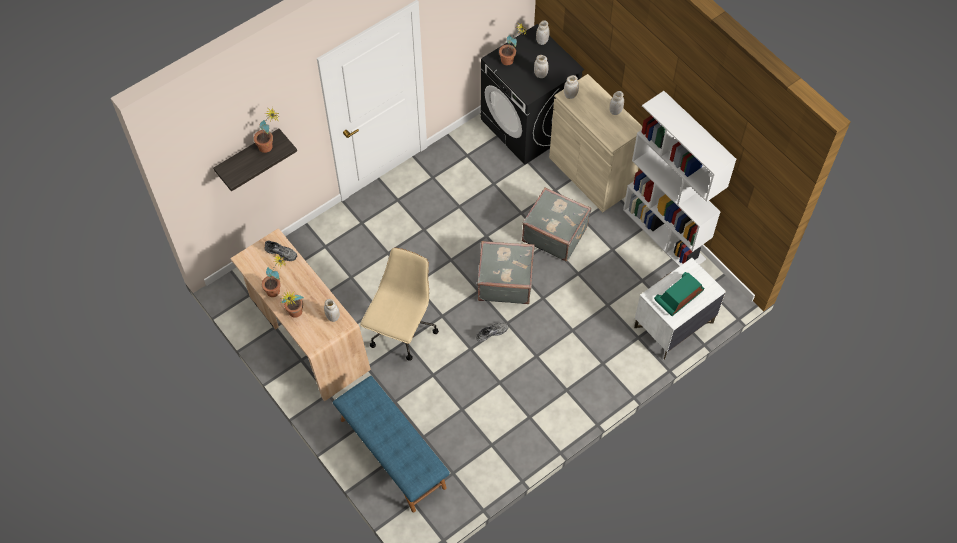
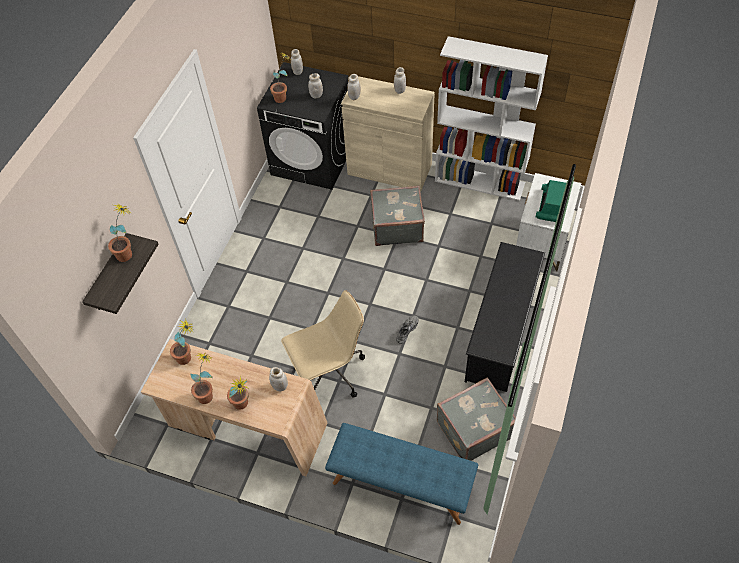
camera: 30 degrees left, 5 degrees down
(281, 252) = (188, 358): grey shoe -> potted plant
(401, 330) = (329, 374): beige office chair -> beige office chair turned 75 degrees clockwise
(504, 281) = (385, 284): grey suitcase -> grey suitcase (473, 429)
(569, 384) = (501, 333): none -> black shoe rack

